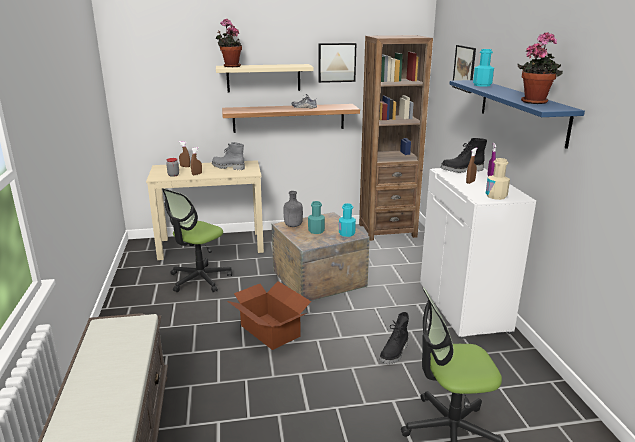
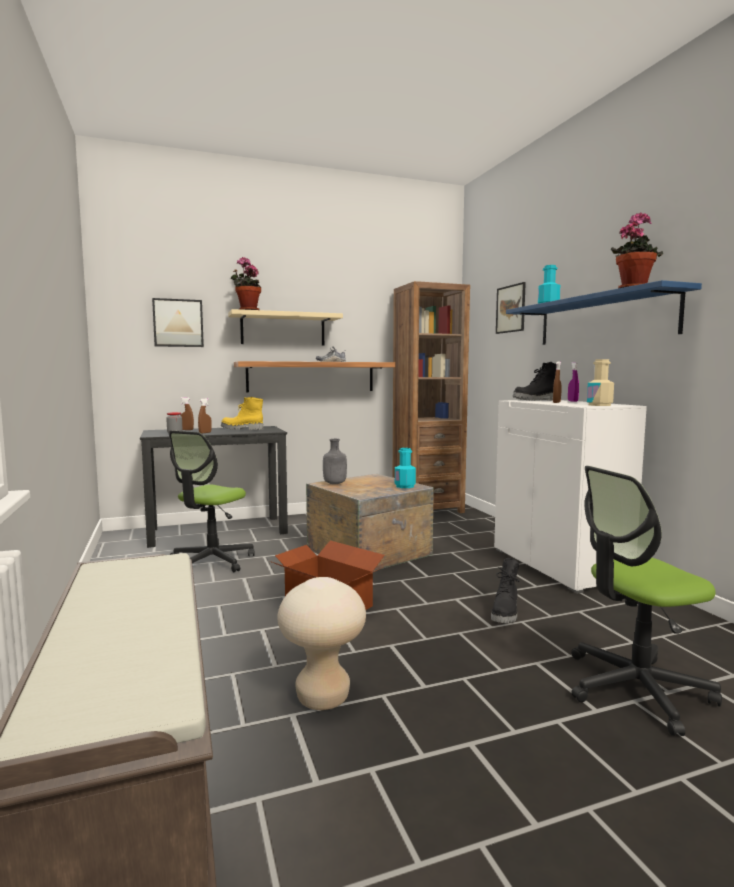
camera: 10 degrees left, 15 degrees down
(212, 245) = (218, 531): beige desk -> black desk
(227, 167) = (241, 429): grey boot -> yellow boot
(240, 411) = (323, 698): none -> beige stool
(316, 231) = (366, 486): turquoise bottle -> none
(336, 62) = (363, 316): picture -> picture (178, 323)

